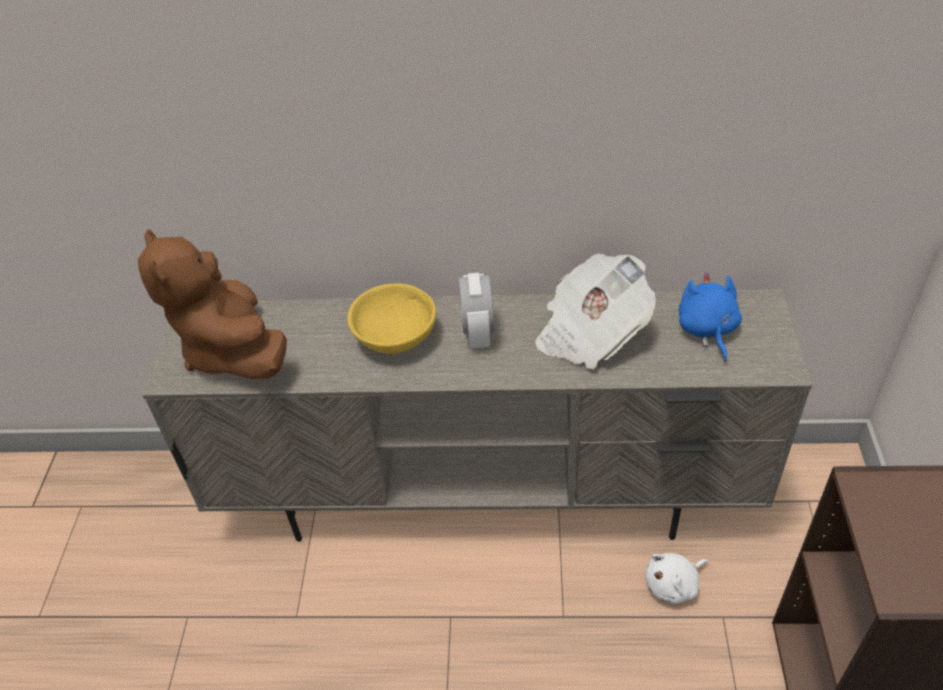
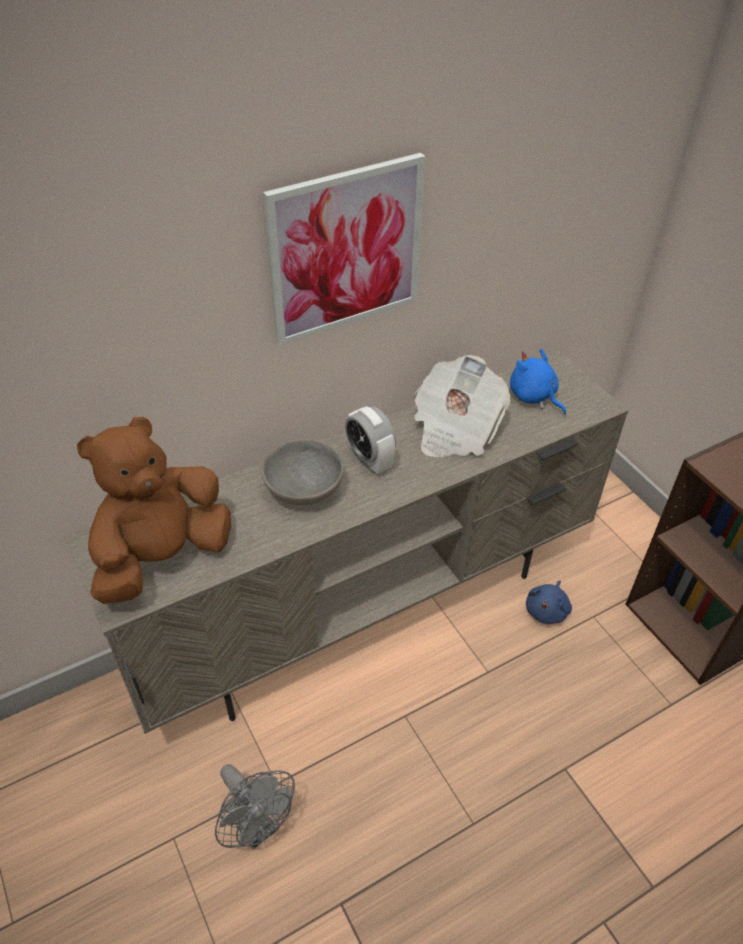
camera: 35 degrees left, 0 degrees up
(232, 351) = (163, 557): brown plush toy -> brown plush toy turned 105 degrees clockwise
(255, 646) = (257, 827): none -> grey fan
(396, 337) = (305, 488): yellow bowl -> grey bowl
(477, 97) = (345, 250): none -> picture
(673, 585) = (547, 610): white plush toy -> blue plush toy

